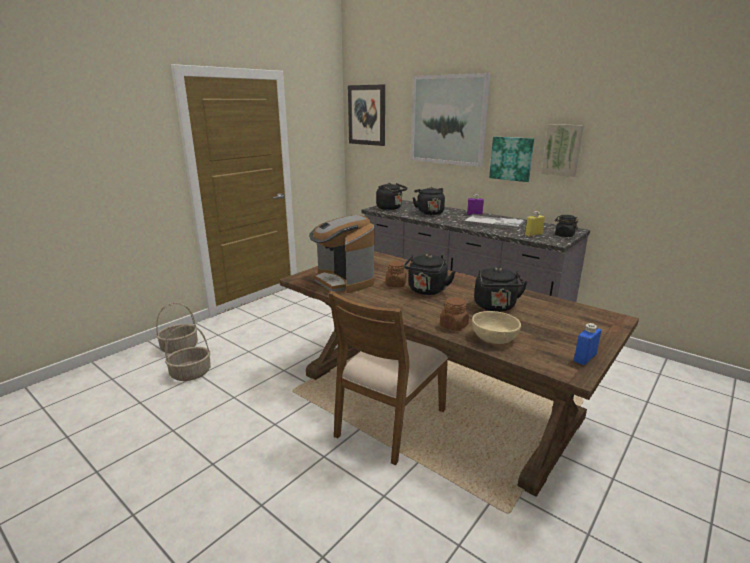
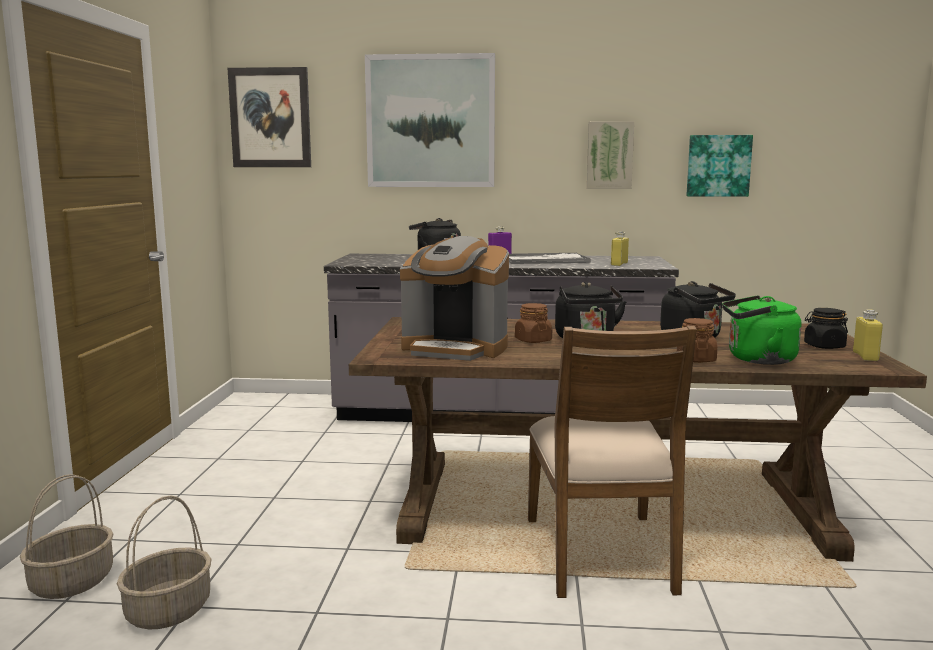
camera: 35 degrees left, 10 degrees down
(390, 208) = (366, 261): black kettle -> none
(494, 337) = (757, 360): beige bowl -> green kettle
(511, 158) = (539, 172): picture -> picture (718, 166)
(564, 235) = (650, 261): black jar -> black jar (824, 346)
(585, 358) = (865, 356): blue bottle -> yellow bottle

